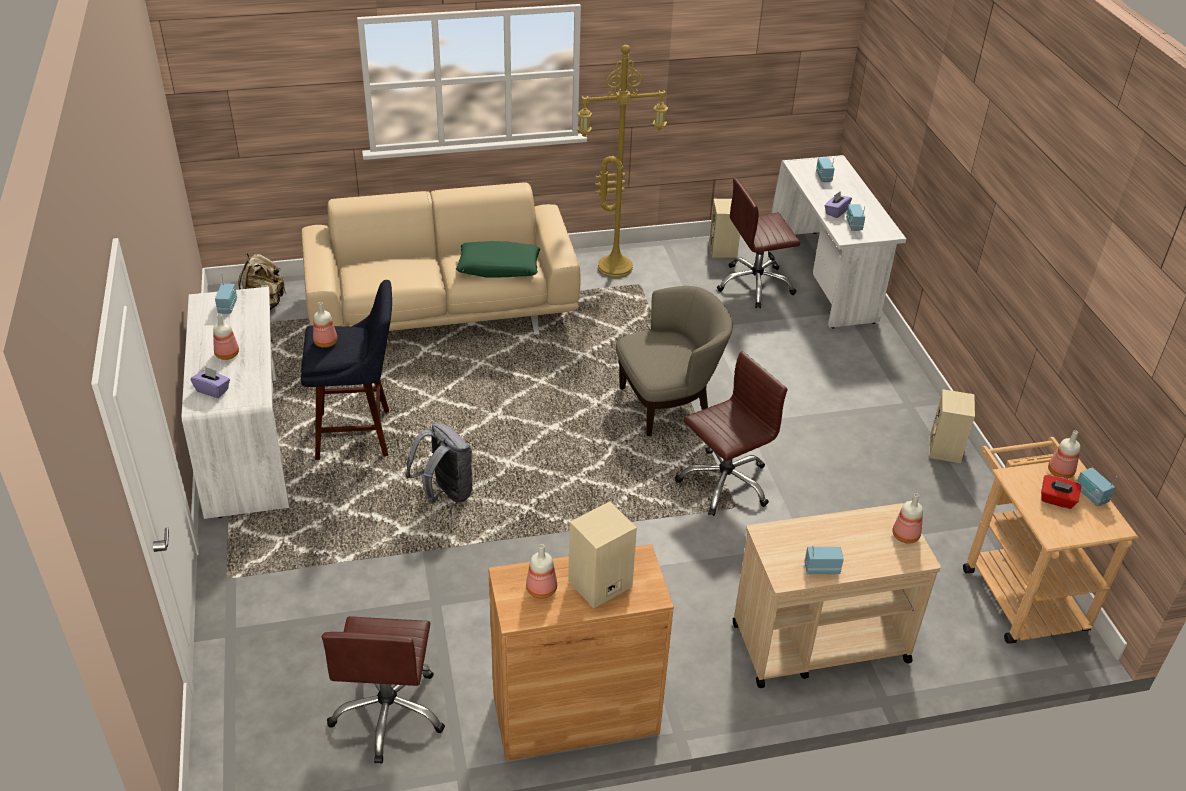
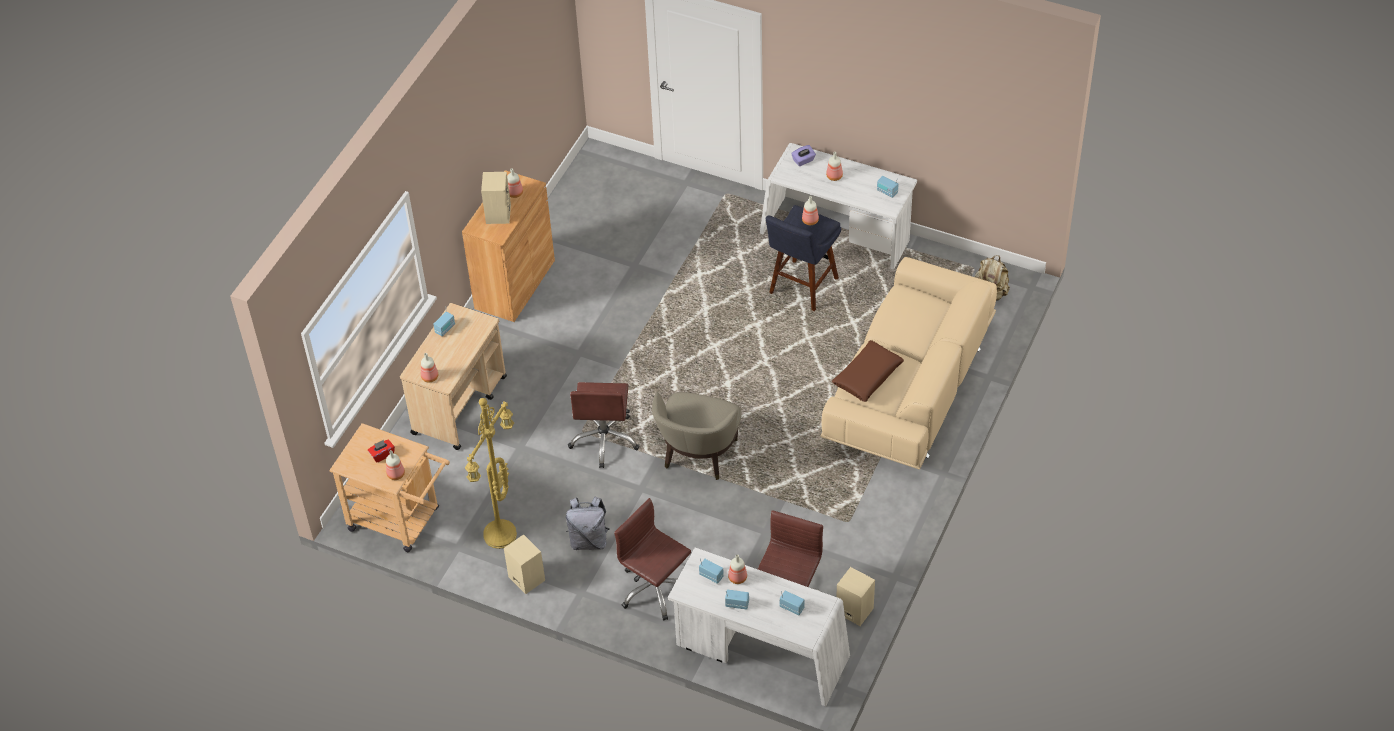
camera: 130 degrees right, 10 degrees up
(389, 712) = (581, 220): brown office chair -> brown office chair (655, 589)
(445, 493) = (713, 305): grey backpack -> grey backpack (589, 540)
(498, 267) = (867, 376): green pillow -> brown pillow
(616, 266) = (885, 522): yellow floor lamp -> yellow floor lamp (501, 536)
(836, 212) = (737, 577): purple tissue box -> bottle
(1090, 495) = (369, 473): radio -> radio (737, 604)

